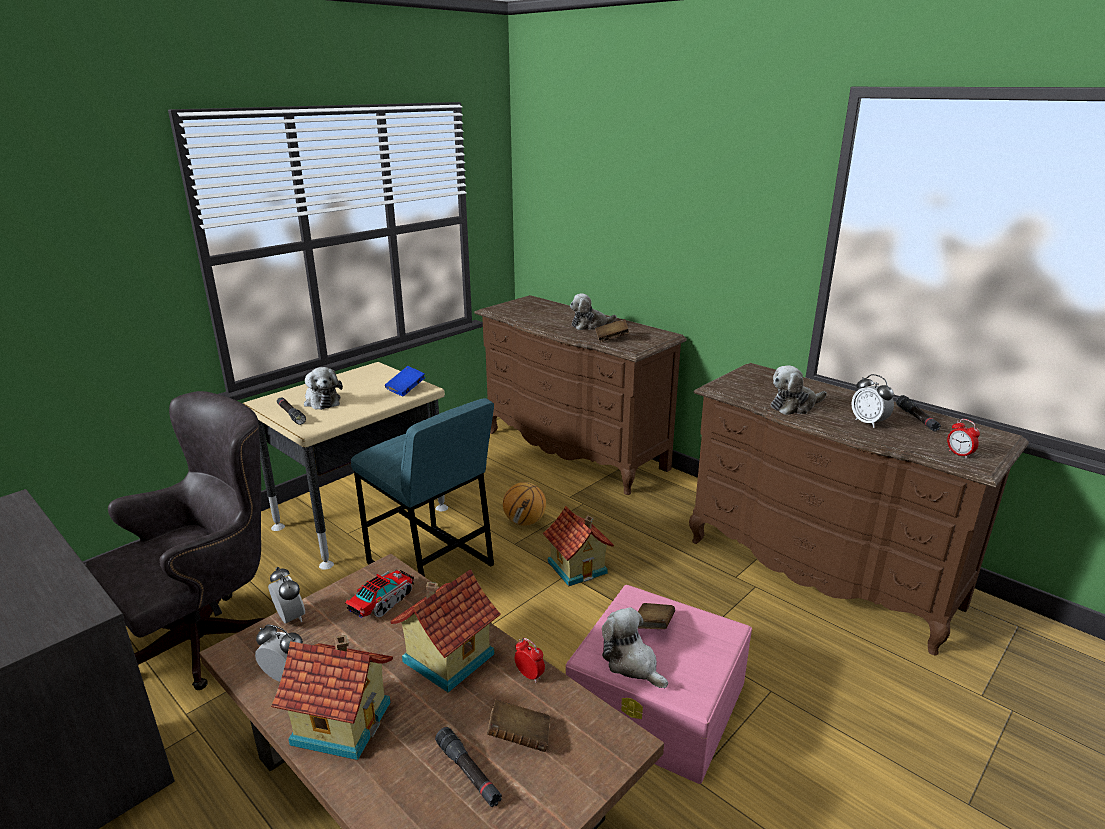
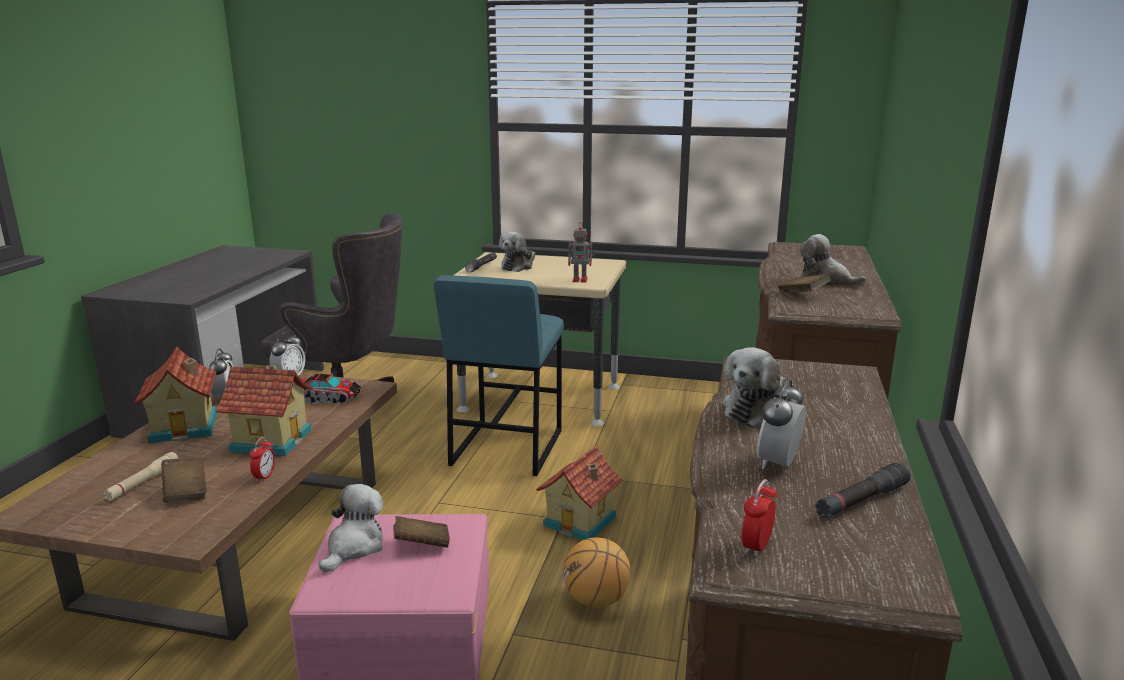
camera: 60 degrees right, 5 degrees down
(406, 389) = (581, 280): blue book -> toy robot
(468, 773) = (143, 483): black flashlight -> beige flashlight
(525, 522) = (625, 468): basketball -> basketball (596, 600)
(794, 406) = (756, 409): plush toy -> plush toy turned 90 degrees counterclockwise

